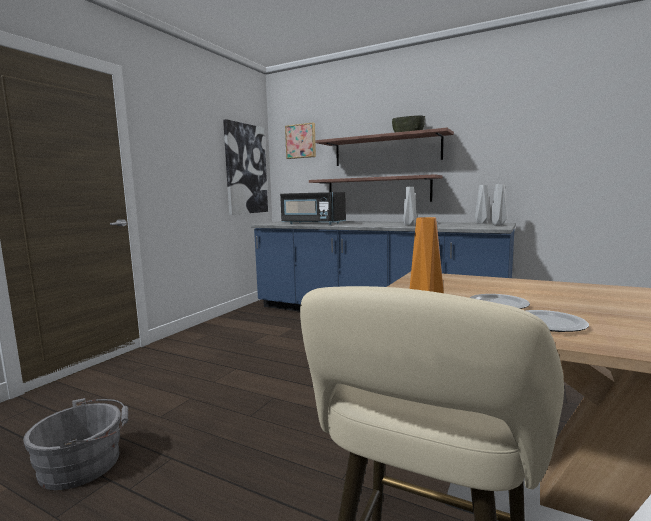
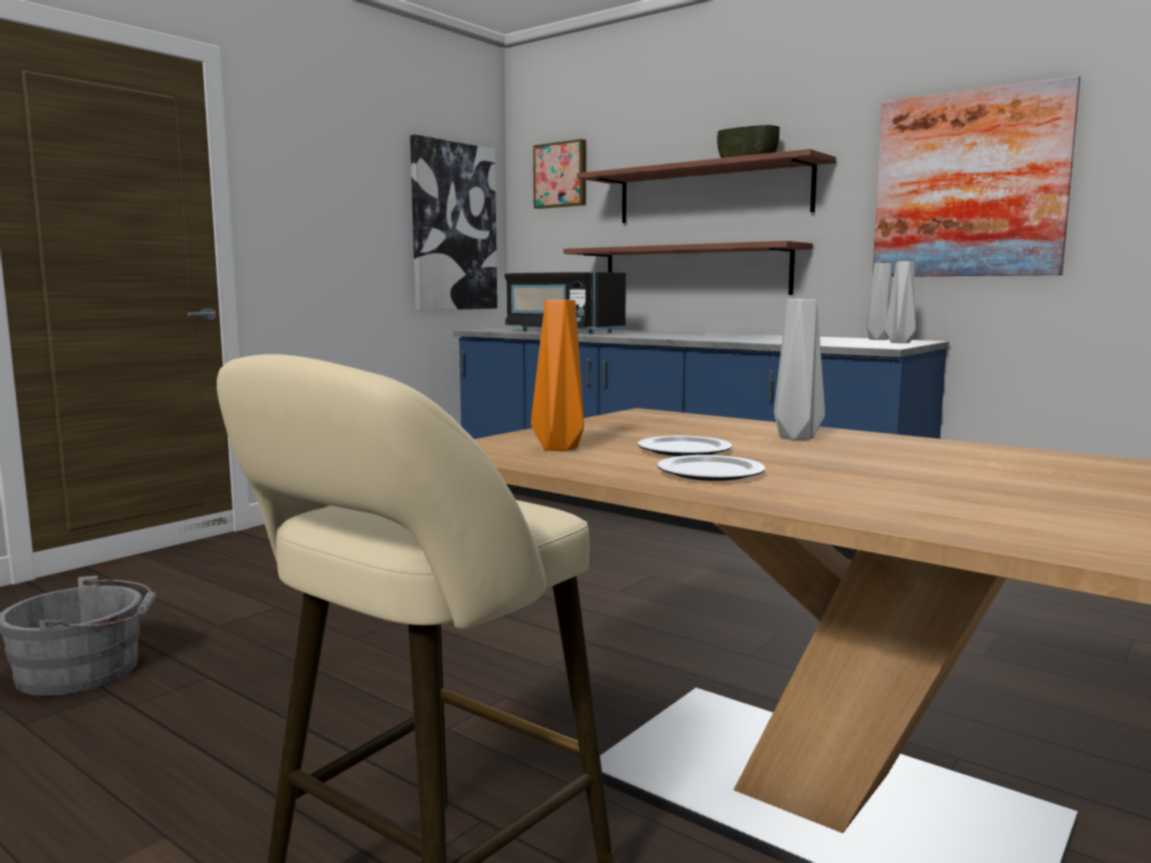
camera: 10 degrees right, 0 degrees up
(410, 225) = (733, 338): grey vase -> grey vase (799, 437)
(524, 145) = (969, 184): none -> picture

